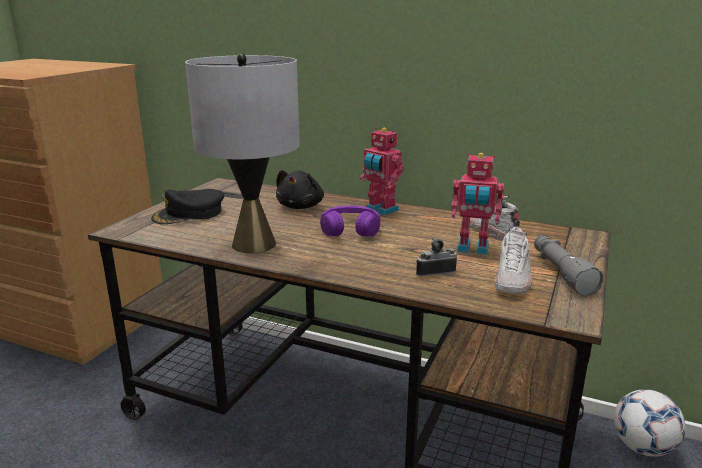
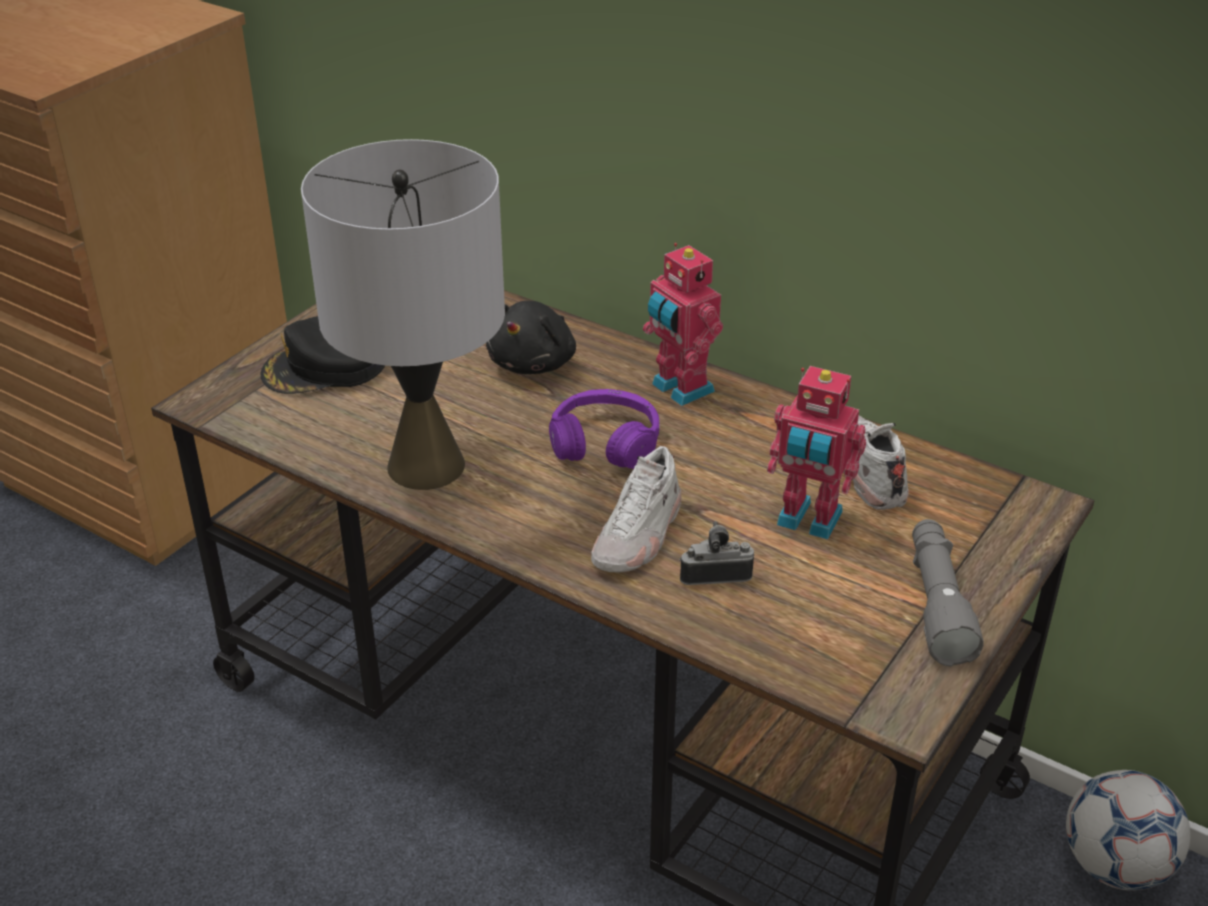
camera: 10 degrees right, 15 degrees up
(512, 279) = (844, 608): white shoe -> white shoe (639, 535)

